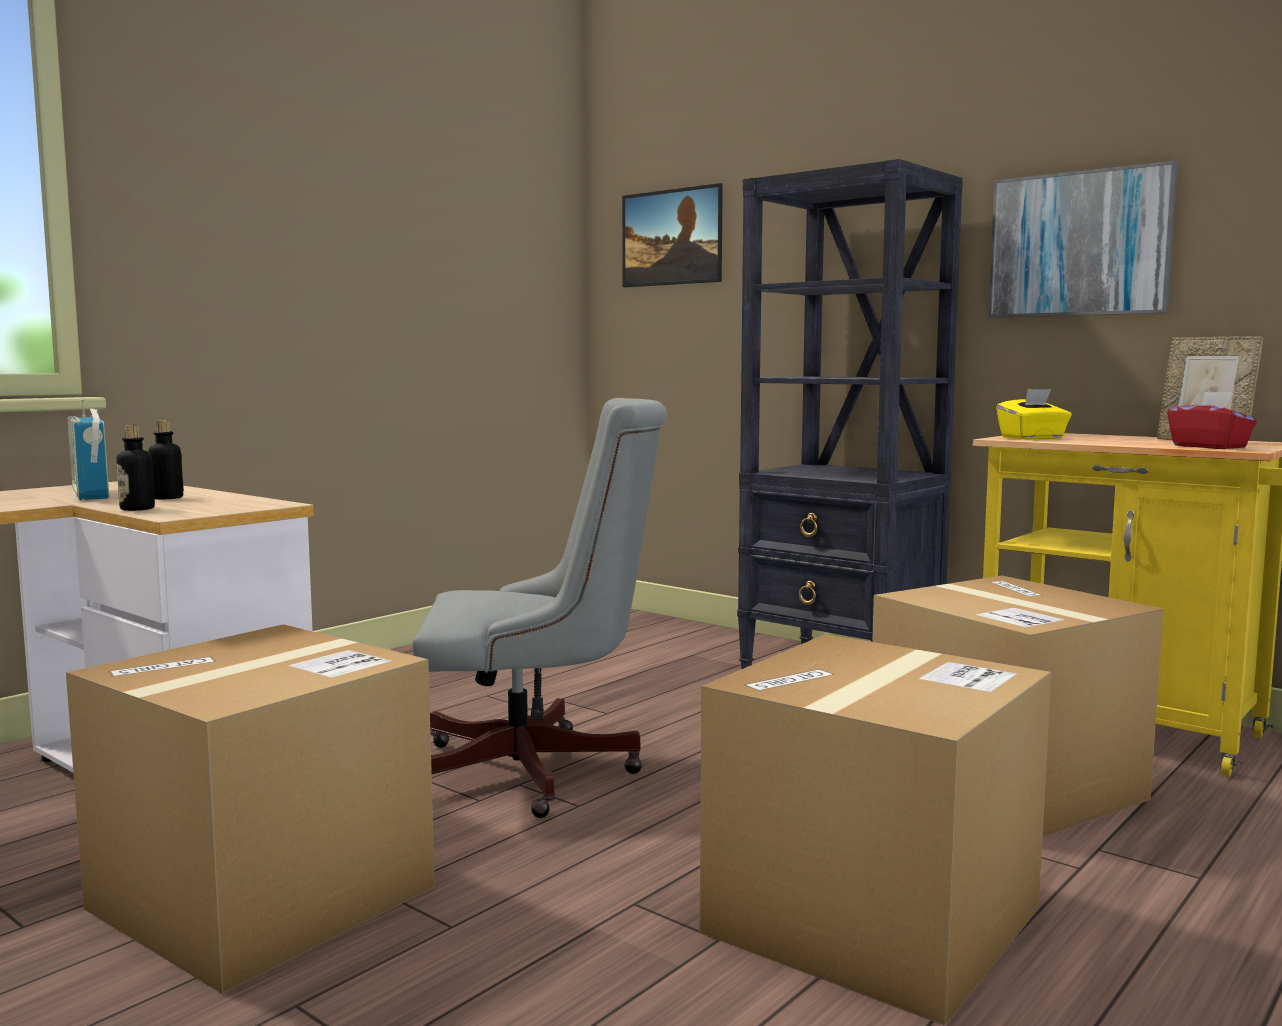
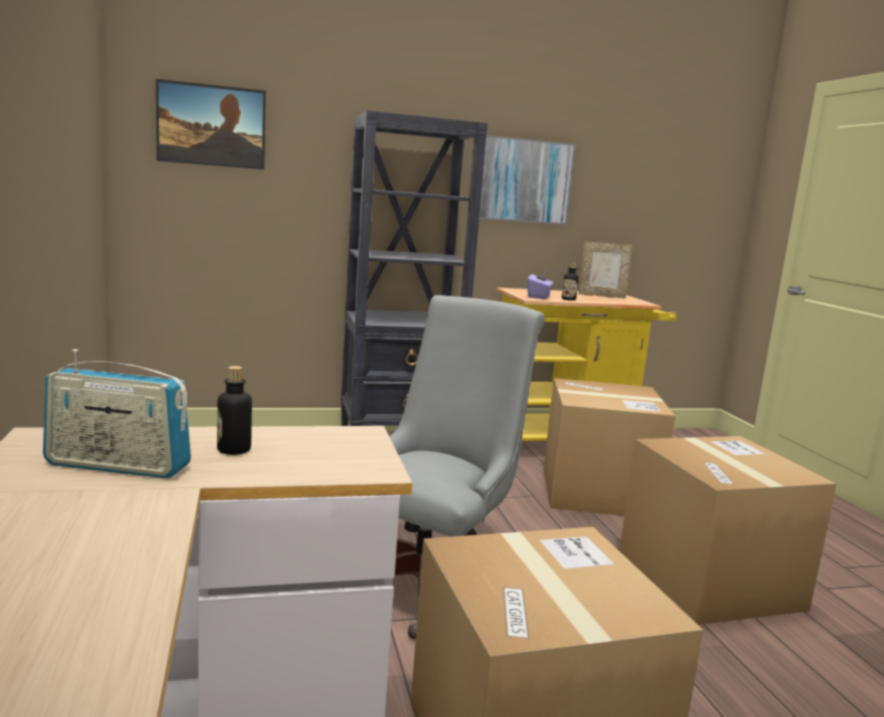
camera: 55 degrees left, 5 degrees up
(137, 509) = (303, 473): bottle -> bottle (568, 299)
(1032, 438) = (539, 297): yellow tissue box -> purple tissue box
(1209, 447) = (625, 301): red tissue box -> none

